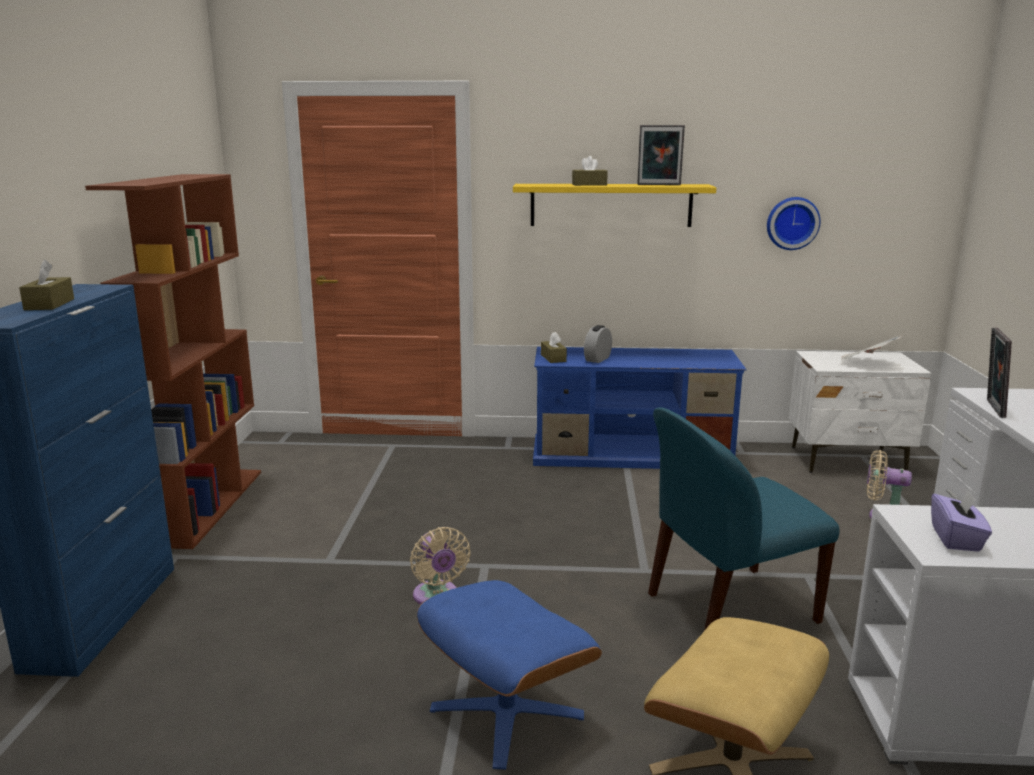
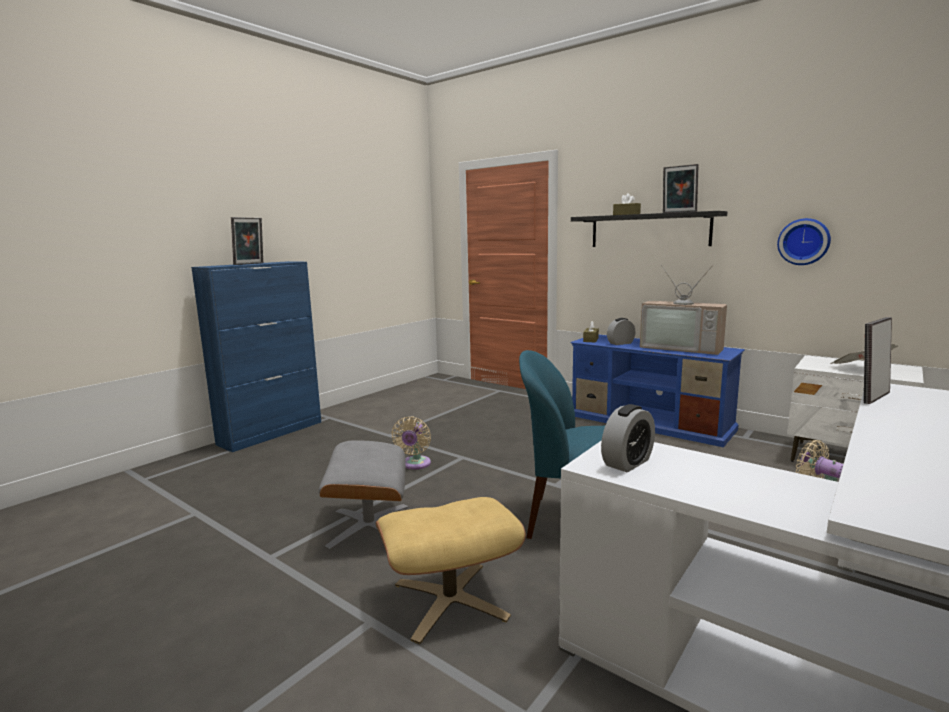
camera: 35 degrees right, 5 degrees down
(49, 304) = (250, 264): brown tissue box -> picture frame
(206, 506) = (370, 400): brown bookcase -> none
(505, 712) = (368, 526): blue ottoman -> grey ottoman
(611, 205) = (649, 230): yellow shelf -> black shelf
(673, 356) = (682, 347): none -> television
(956, 539) = (627, 463): purple tissue box -> alarm clock

